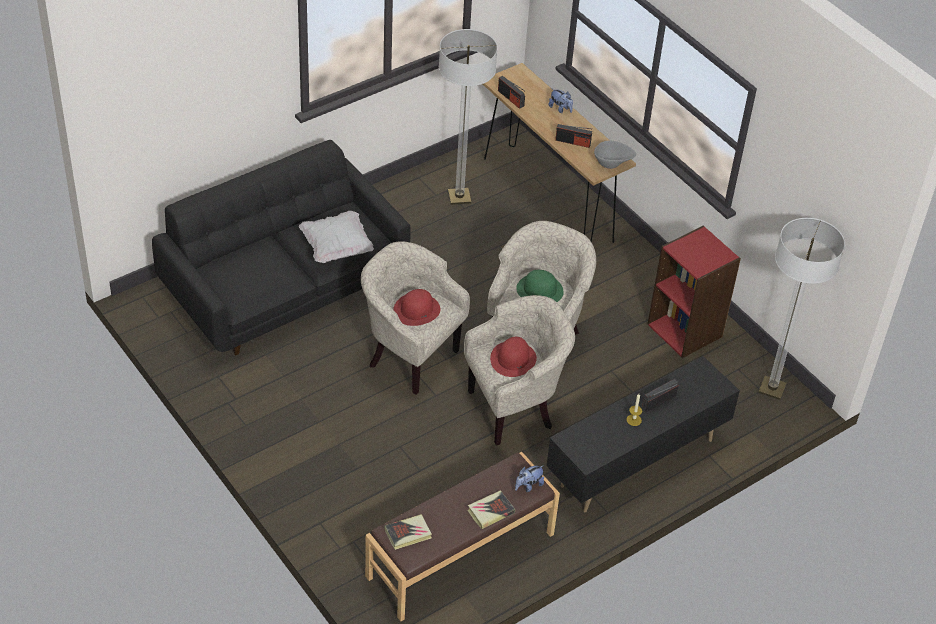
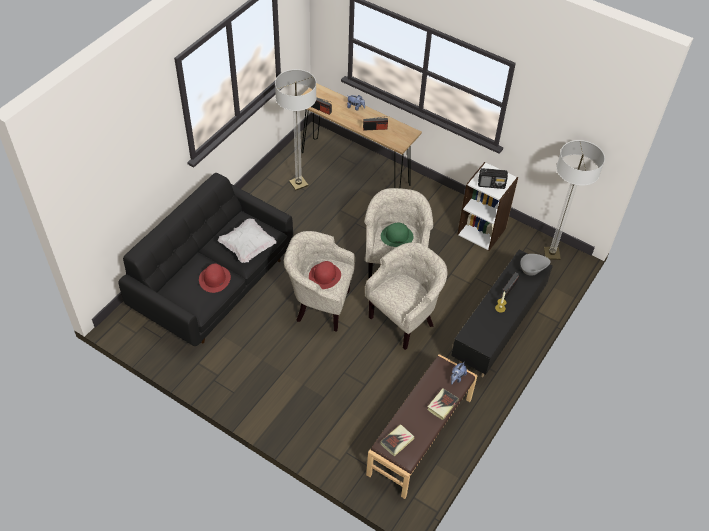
camera: 20 degrees left, 5 degrees up
(513, 359) = (404, 290): red hat -> red hat (215, 279)
(612, 164) = (407, 136): grey bowl -> grey bowl (532, 270)
(685, 330) = (482, 231): red bookcase -> white bookcase
(697, 257) = (491, 184): none -> radio

